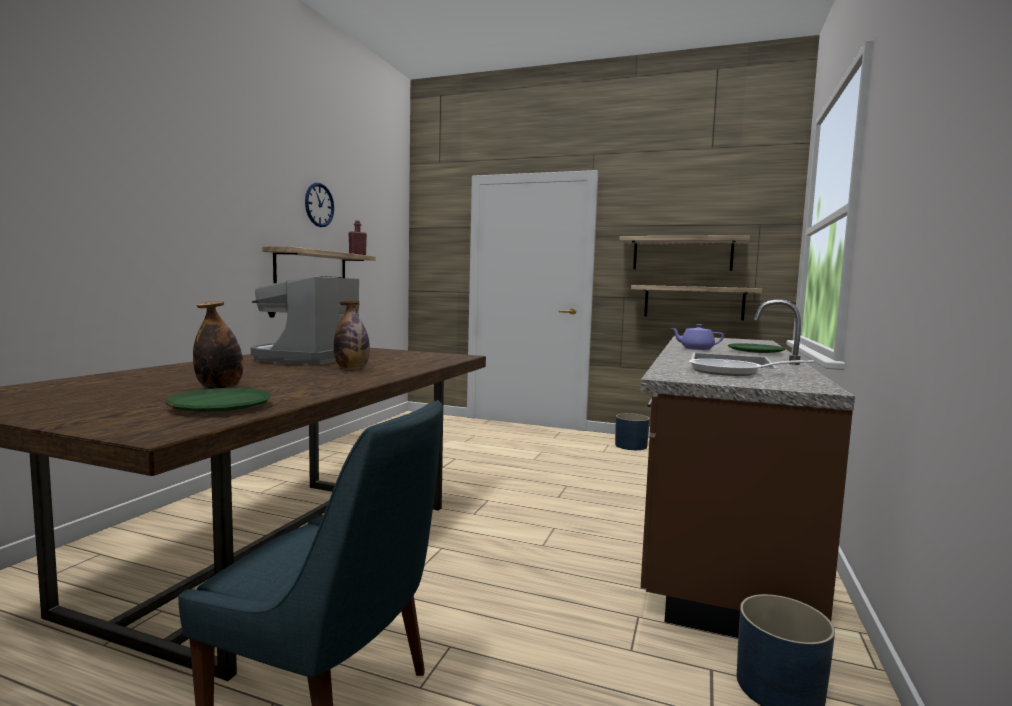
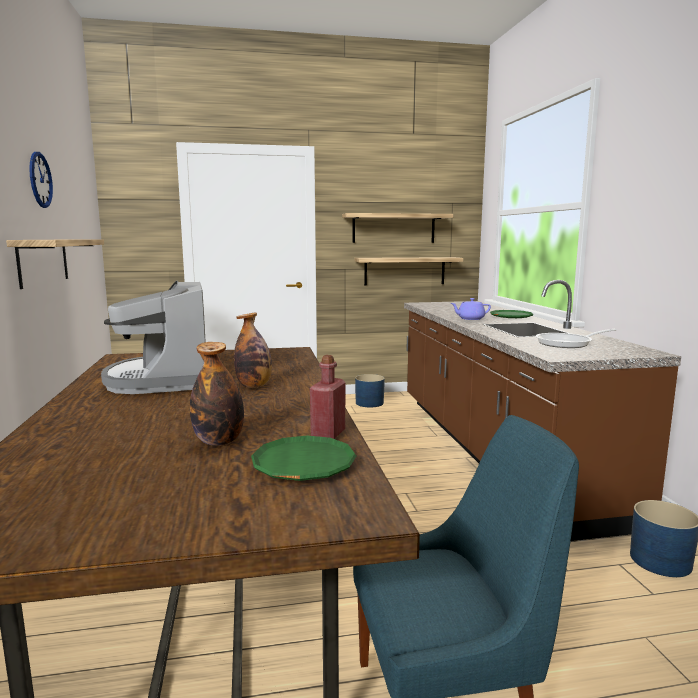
camera: 30 degrees left, 5 degrees up
(357, 255) = (83, 239): red bottle -> red bottle (328, 435)

